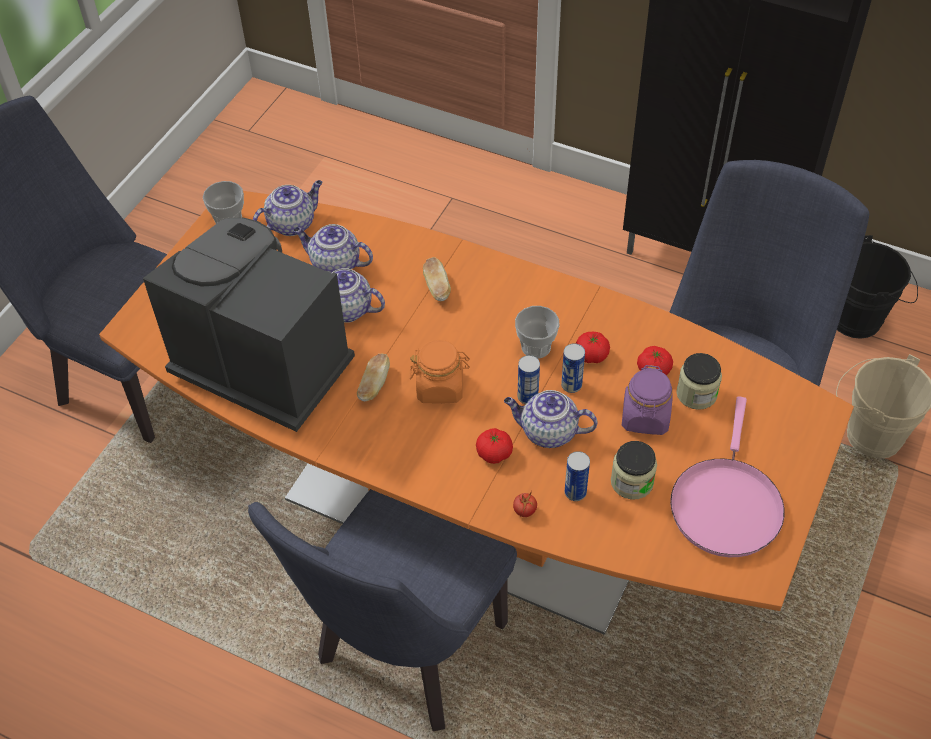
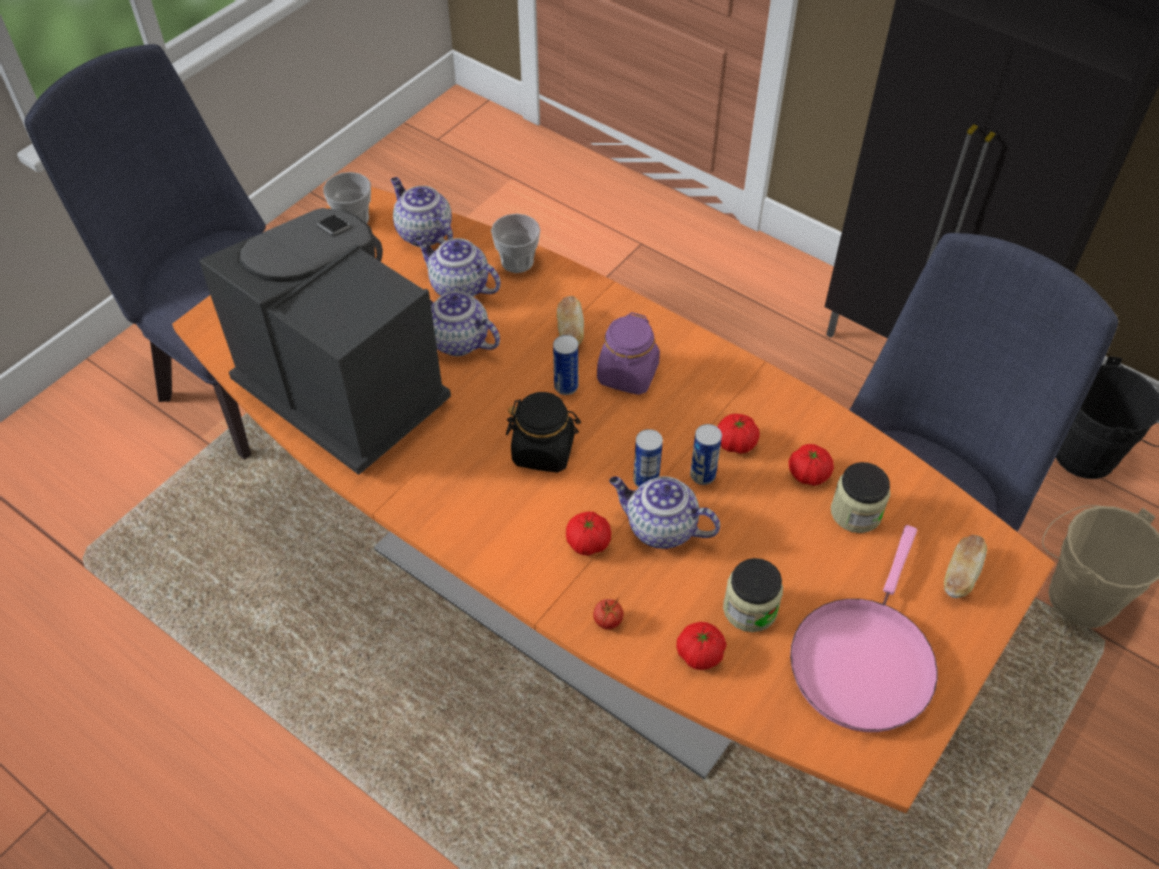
camera: 10 degrees right, 0 degrees up
(292, 223) = (423, 233): teapot -> teapot turned 105 degrees counterclockwise
(374, 385) = (466, 434): bread -> bread (960, 575)
(405, 656) = (464, 758): blue chair -> none
(440, 387) = (544, 451): orange jar -> black jar
(536, 347) = (670, 422): cup -> cup (517, 261)
(575, 492) = (676, 609): can -> can (566, 386)
(601, 523) = (699, 654): none -> tomato
(645, 417) = (785, 530): purple jar -> purple jar (627, 374)

